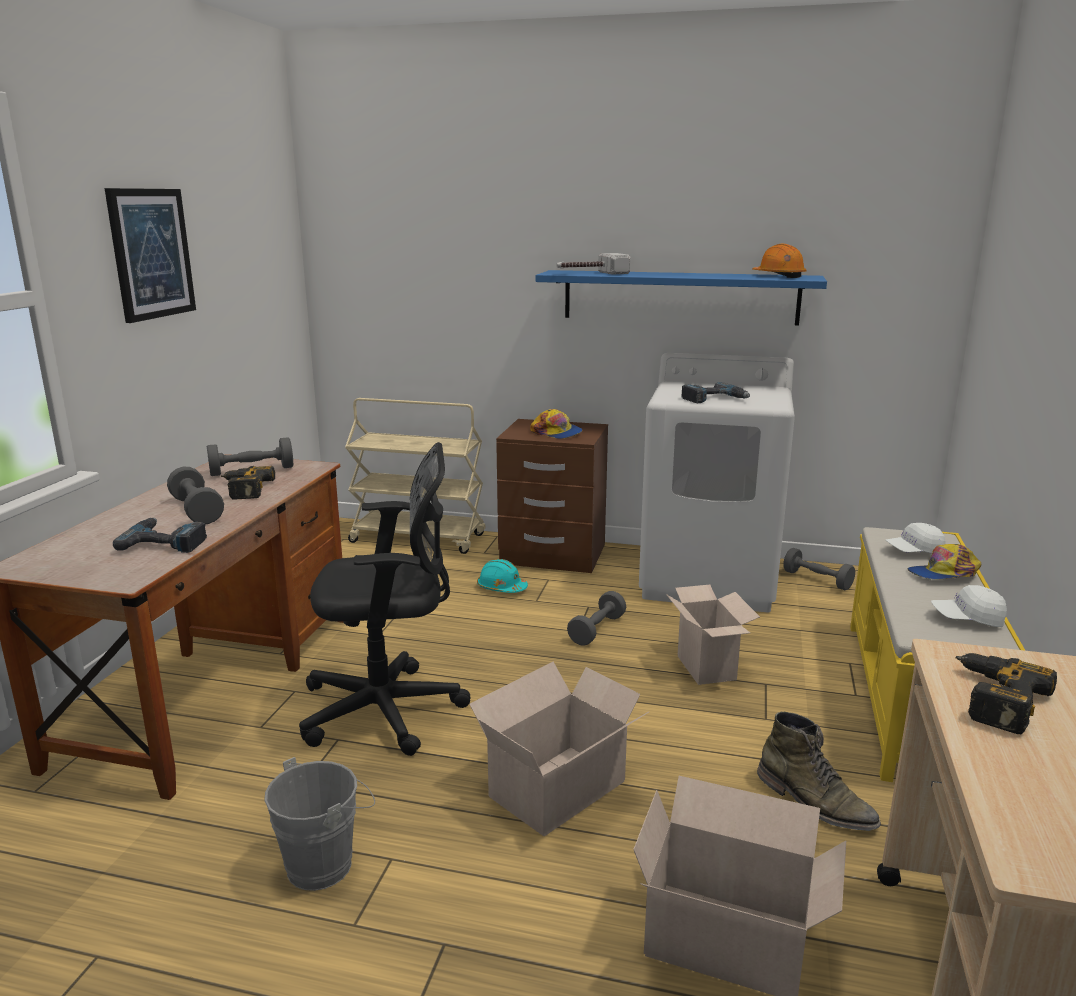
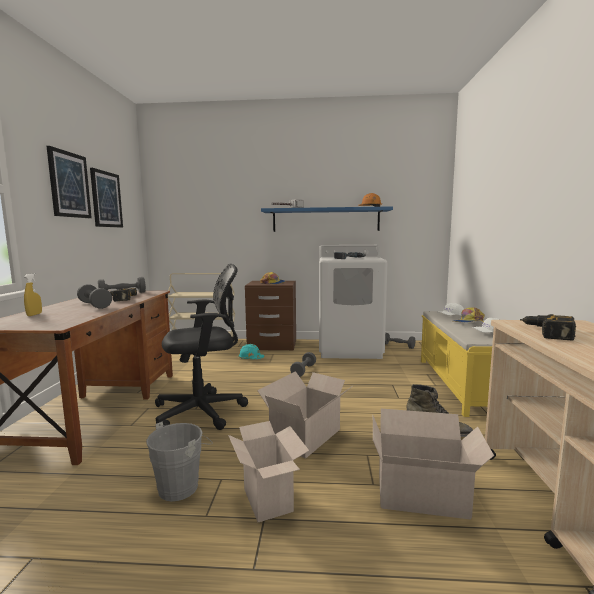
camera: 10 degrees left, 10 degrees down
(94, 536) = (34, 314): none -> yellow spray bottle
(166, 542) = (79, 314): power drill -> none
(225, 262) = (106, 199): none -> picture
(708, 668) = (363, 381): cardboard box -> cardboard box (270, 500)

